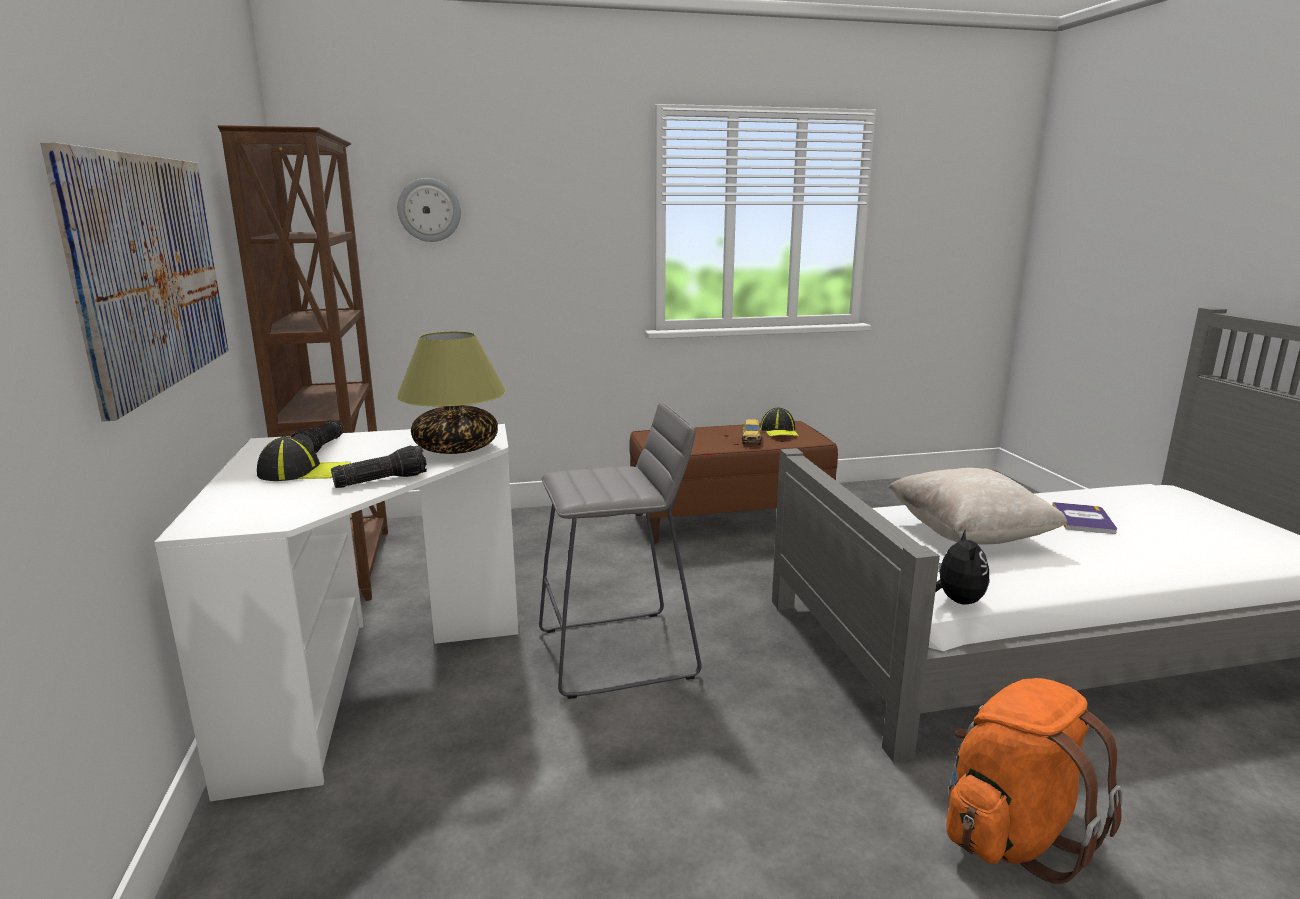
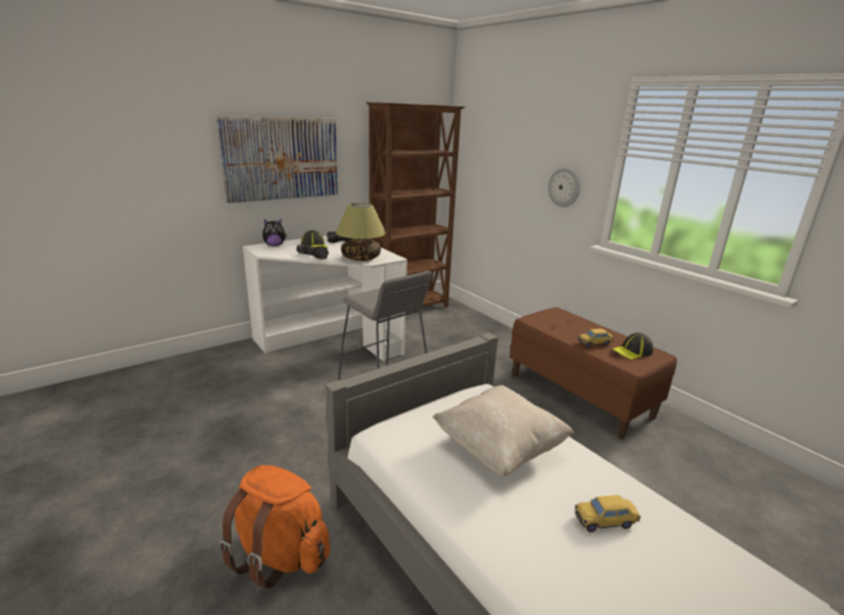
camera: 65 degrees right, 5 degrees up
(429, 210) = (500, 144): wall clock -> wall clock (564, 187)
(956, 600) = (379, 444): plush toy -> plush toy (274, 245)
(1083, 519) = (605, 521): book -> toy car

